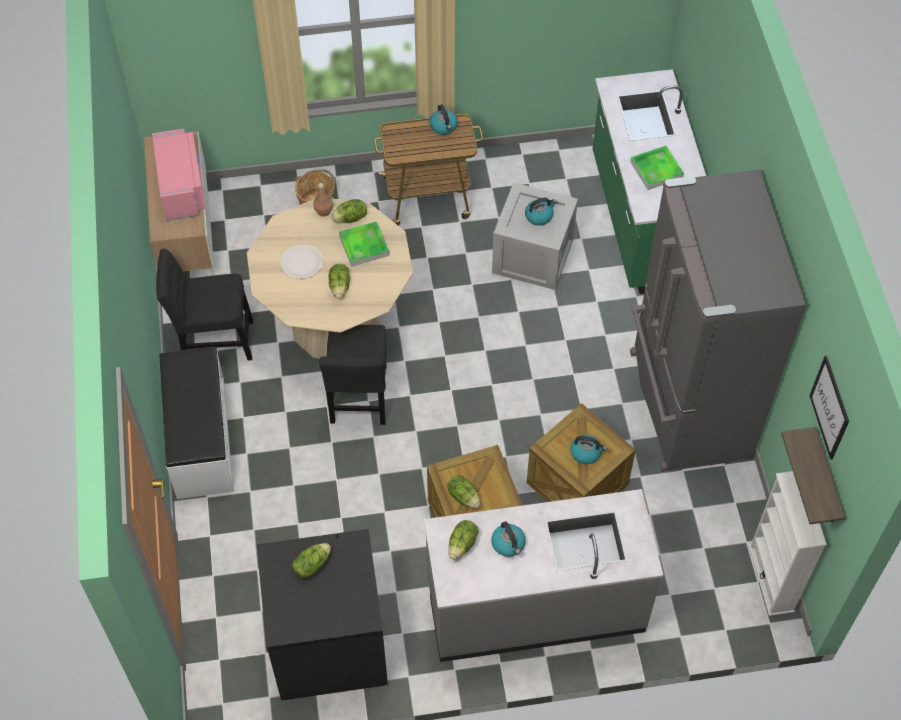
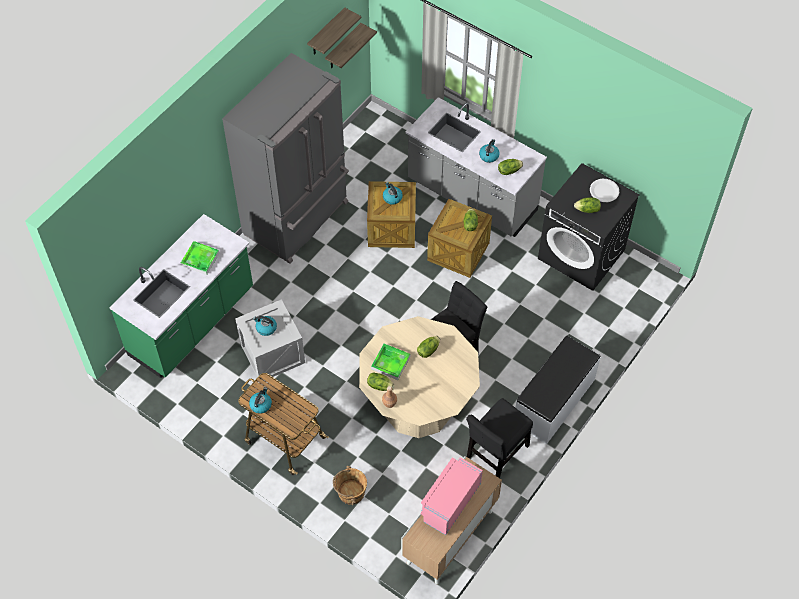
camera: 135 degrees left, 0 degrees up
(213, 341) = (496, 454): black chair -> black chair turned 90 degrees clockwise
(302, 262) = (434, 381): white plate -> white plate (604, 191)
(771, 578) = (358, 128): white bookcase -> none
(829, 407) = (326, 33): picture -> shelf

